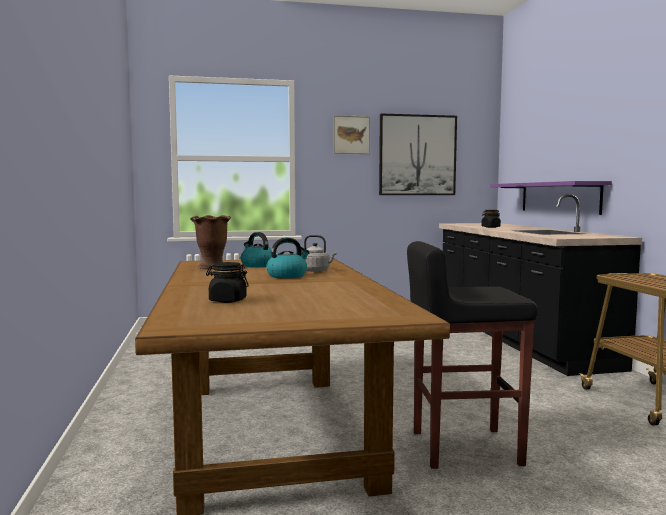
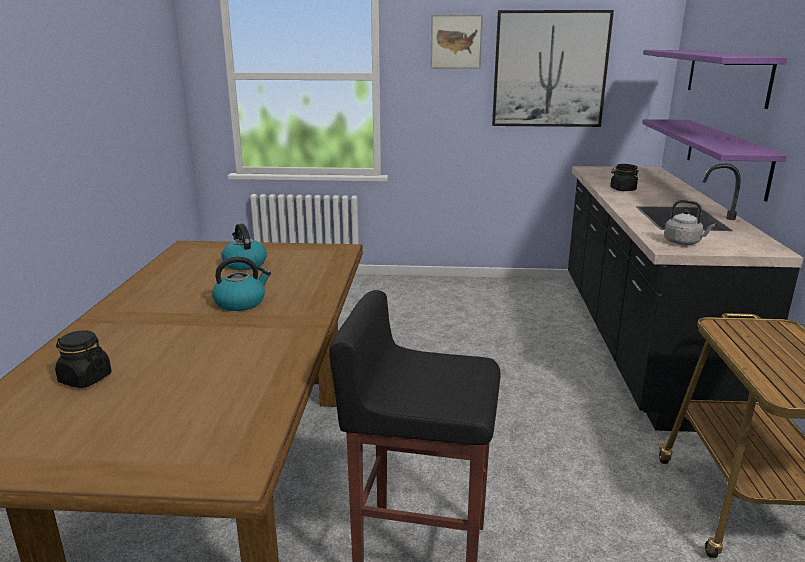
camera: 15 degrees right, 15 degrees up
(212, 267) = (186, 266): brown vase -> none
(317, 270) = (294, 288): grey kettle -> grey kettle (684, 243)
(548, 147) = (726, 75): none -> purple shelf

